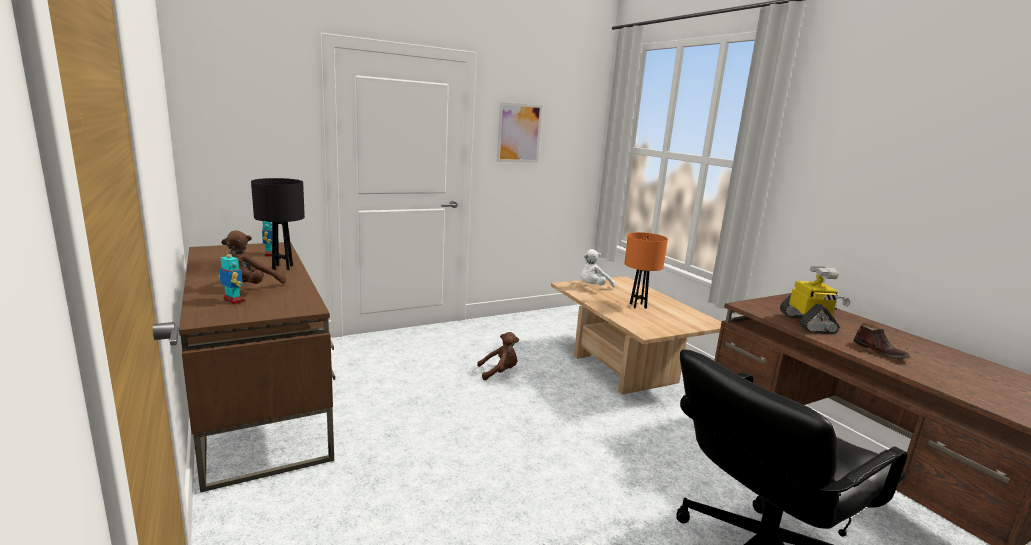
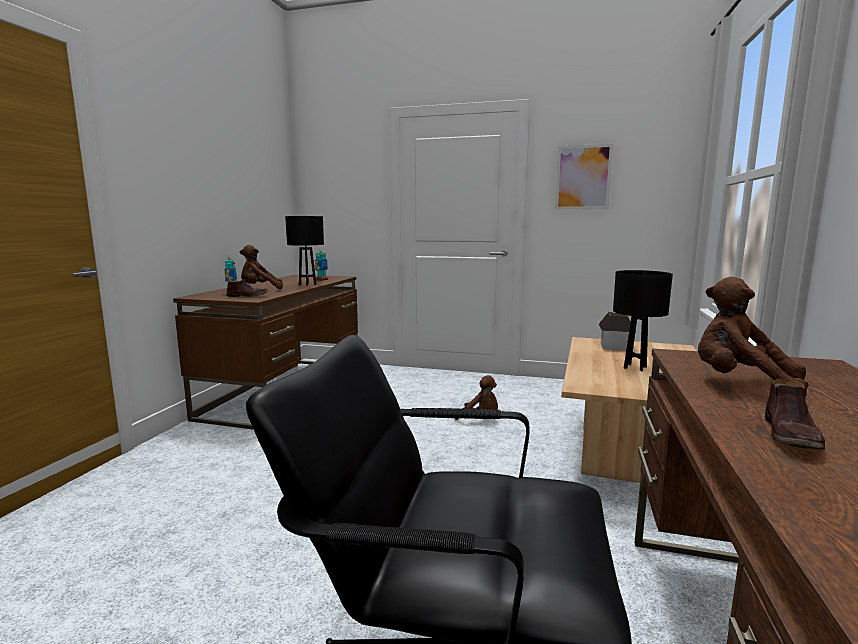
camera: 45 degrees right, 5 degrees down
(280, 304) = (247, 296): none -> brown shoe
(593, 287) = (615, 346): white plush toy -> toy house
(637, 306) = (634, 367): orange table lamp -> black table lamp
(808, 323) = (740, 384): toy robot -> brown plush toy

